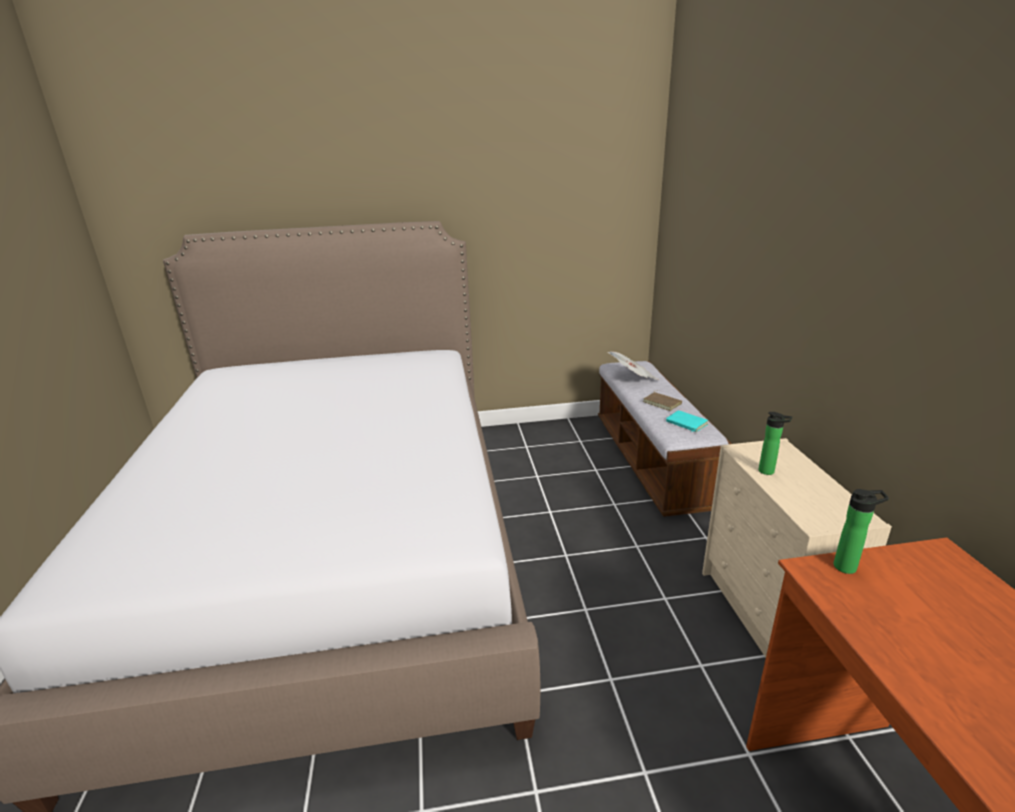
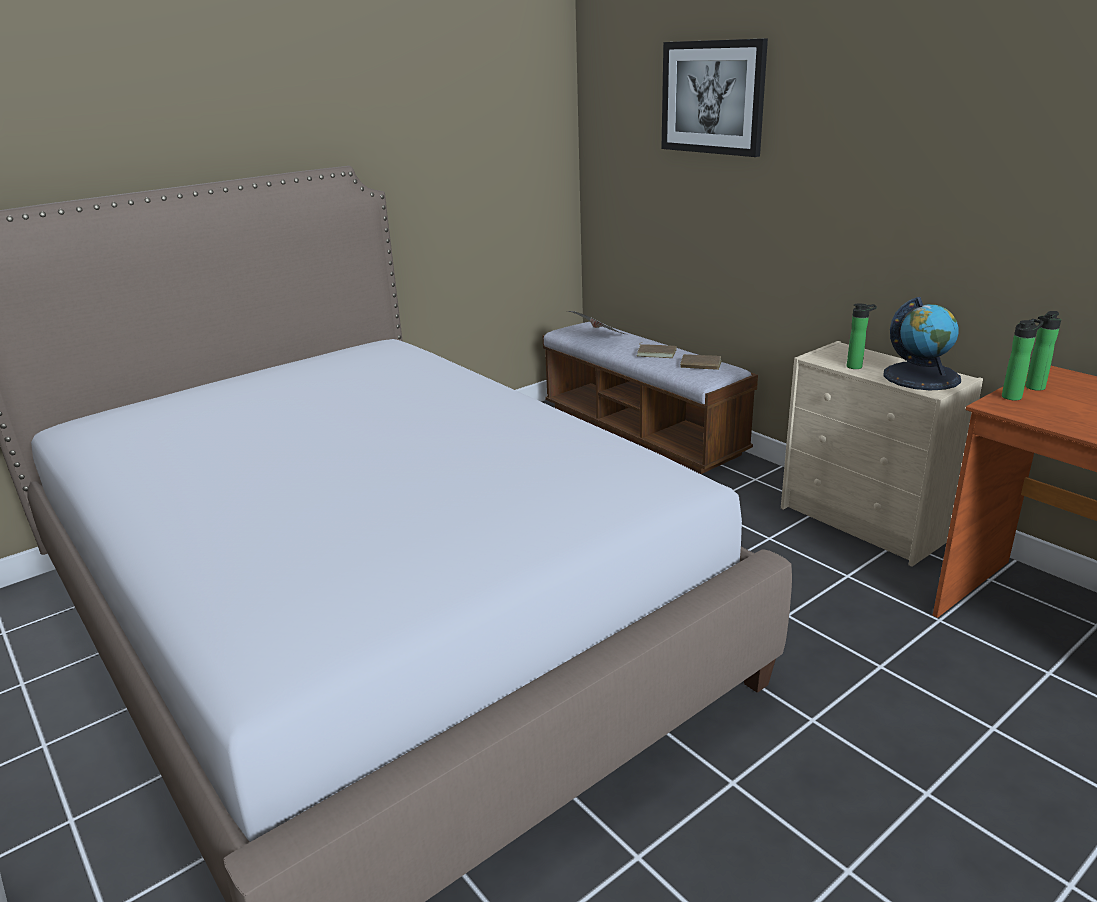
camera: 30 degrees left, 0 degrees up
(685, 423) = (700, 365): turquoise book -> brown book
(734, 188) = (712, 97): none -> picture
(821, 503) = (921, 376): none -> globe
(888, 564) = (1033, 388): none -> bottle

